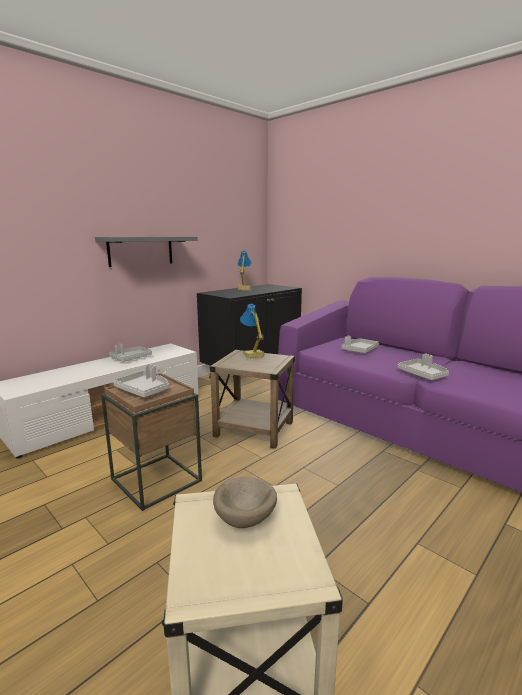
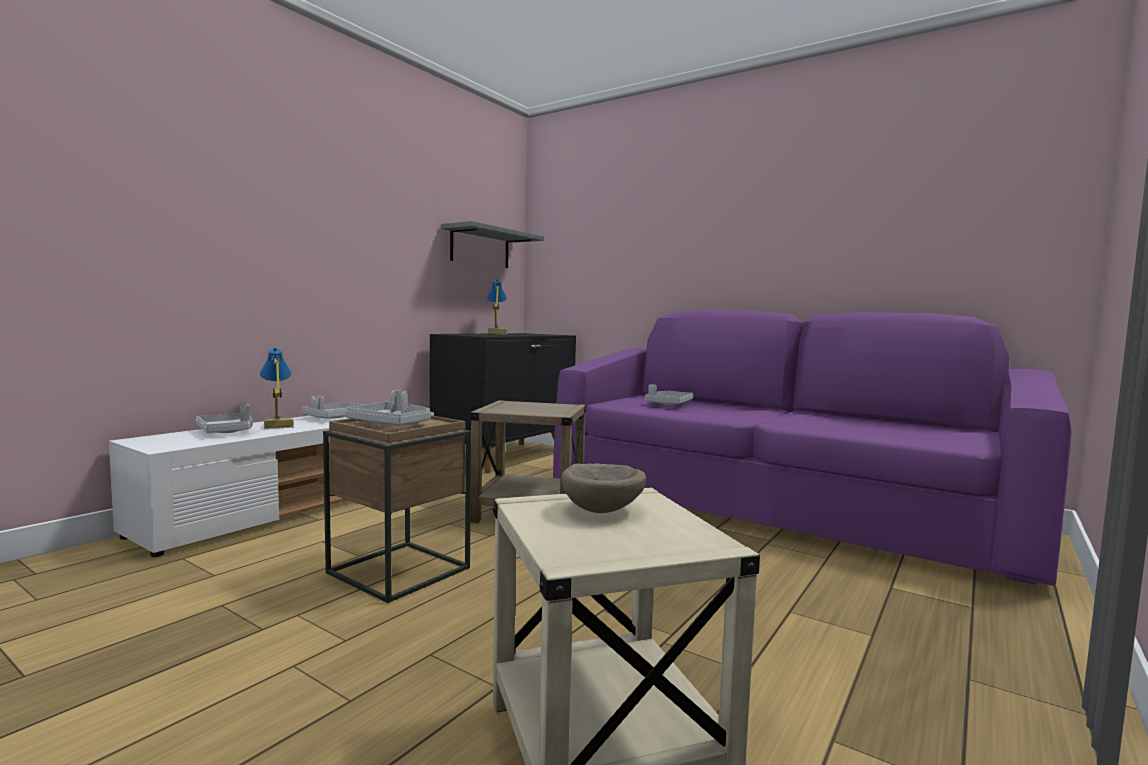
camera: 10 degrees left, 10 degrees down
(141, 251) = (355, 264): grey shelf -> grey shelf (480, 248)
(252, 356) = (527, 404): table lamp -> table lamp (277, 426)
(423, 375) = (761, 420): grey tray -> grey tray (227, 431)

